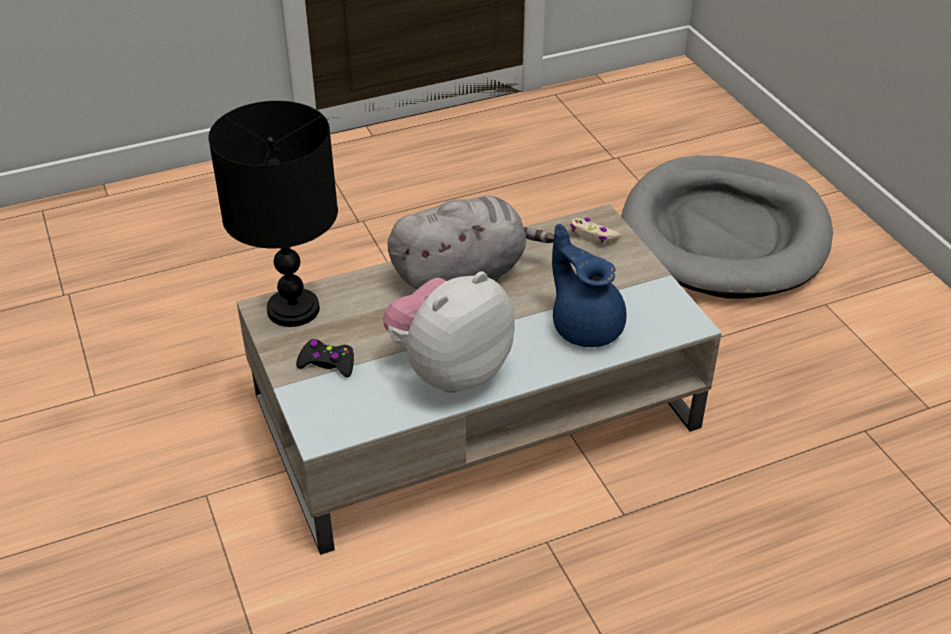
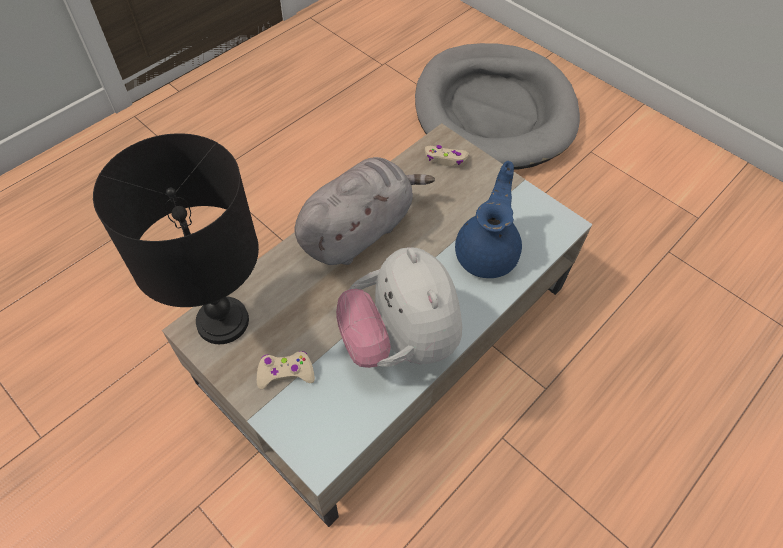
camera: 25 degrees left, 15 degrees up
(327, 363) = (285, 373): black game controller -> beige game controller
(450, 370) = (399, 340): plush toy -> plush toy turned 45 degrees counterclockwise
(585, 326) = (487, 253): blue teapot -> blue teapot turned 75 degrees clockwise

